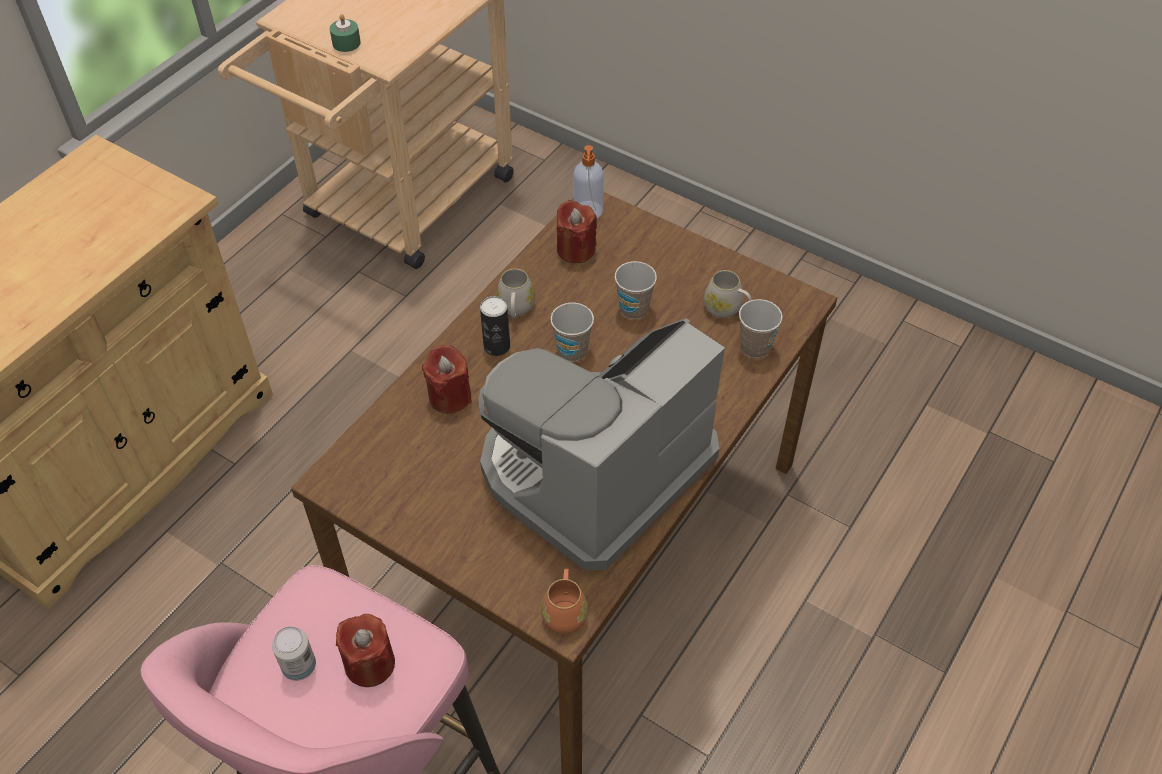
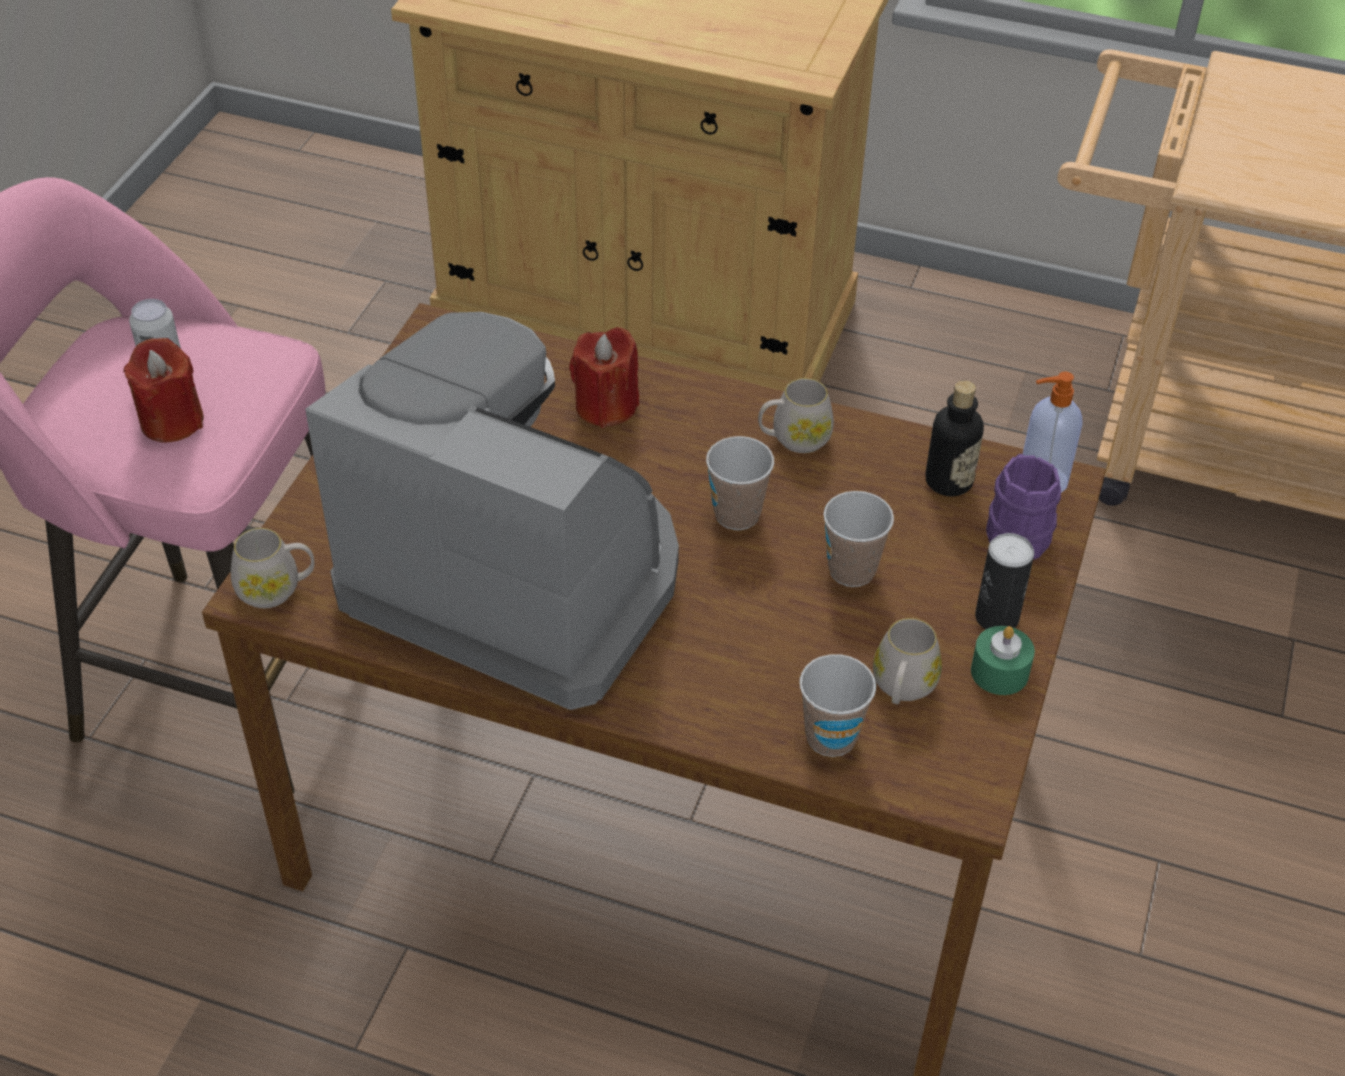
camera: 75 degrees right, 5 degrees down
(346, 43) = (1221, 135): green candle -> green candle (999, 672)
(497, 346) = (714, 433): can -> can (996, 617)
(565, 611) = (276, 589): orange mug -> white mug
(576, 249) = (949, 481): red candle -> bottle
(622, 232) = (1016, 529): none -> purple mug

